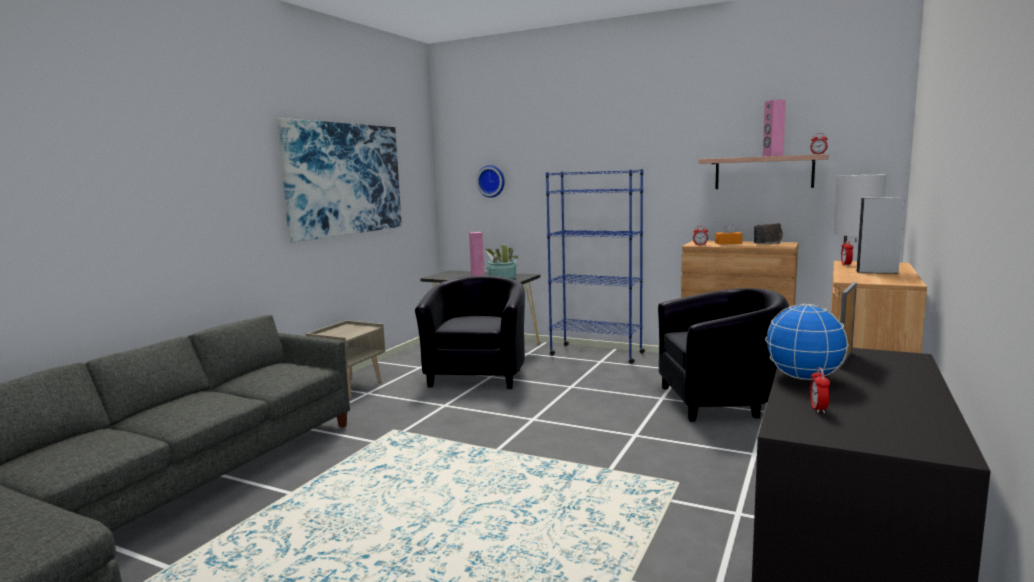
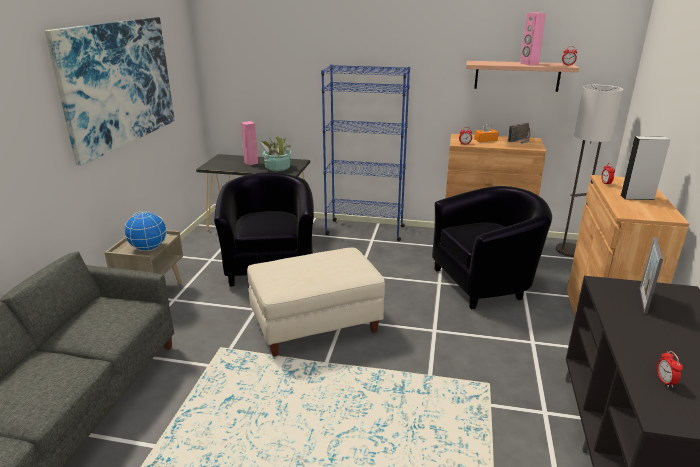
camera: 15 degrees left, 15 degrees up
(491, 181) = (258, 69): wall clock -> none
(501, 421) = (315, 325): none -> beige ottoman
(803, 378) = (628, 332): globe -> globe (148, 248)

